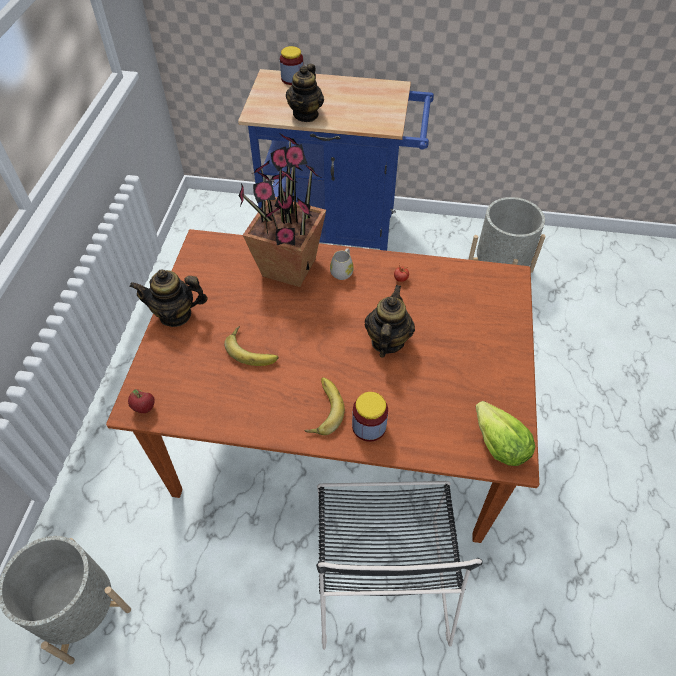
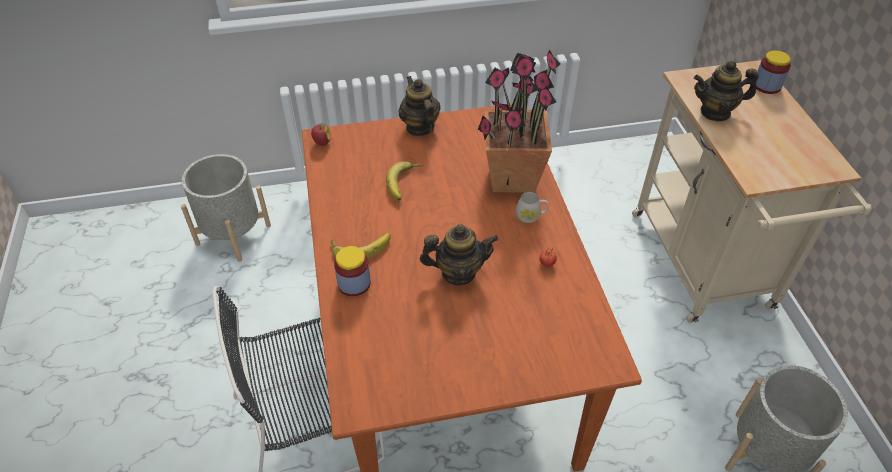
camera: 70 degrees right, 5 degrees down
(339, 232) = (705, 267): blue cart -> beige cart
(498, 444) = (369, 391): lettuce -> none

